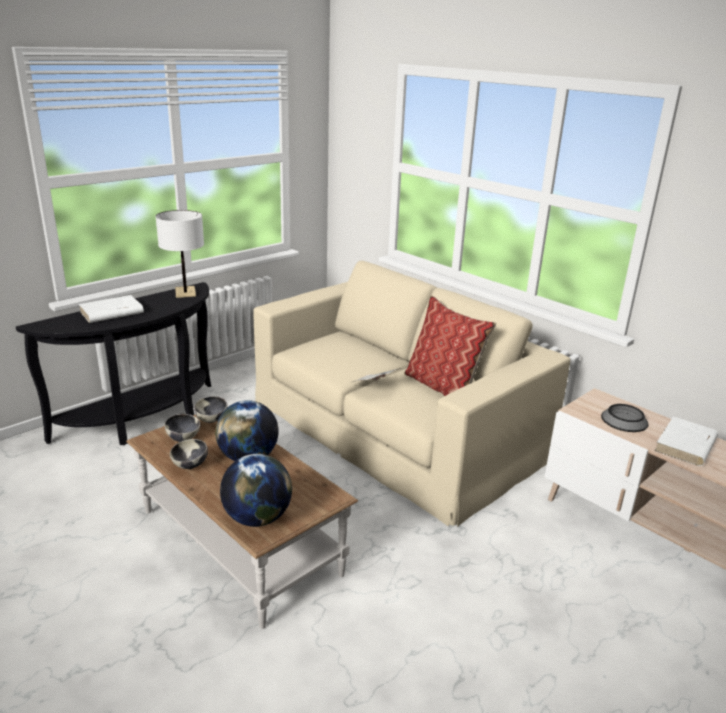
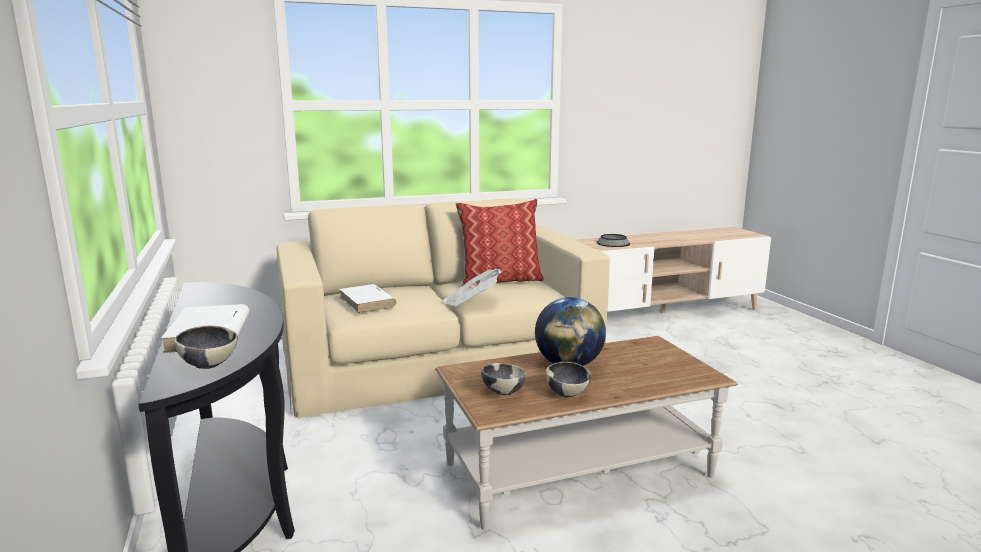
camera: 65 degrees left, 10 degrees down
(185, 293) = (209, 292): white table lamp -> none
(212, 419) = (471, 373): bowl -> bowl (209, 364)
(257, 518) = (680, 373): globe -> none
(685, 445) = (651, 239): white book -> white book (367, 302)

